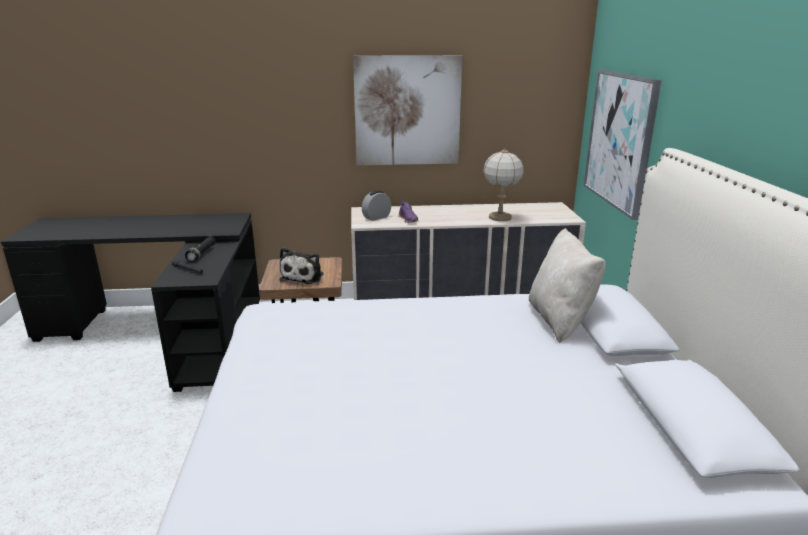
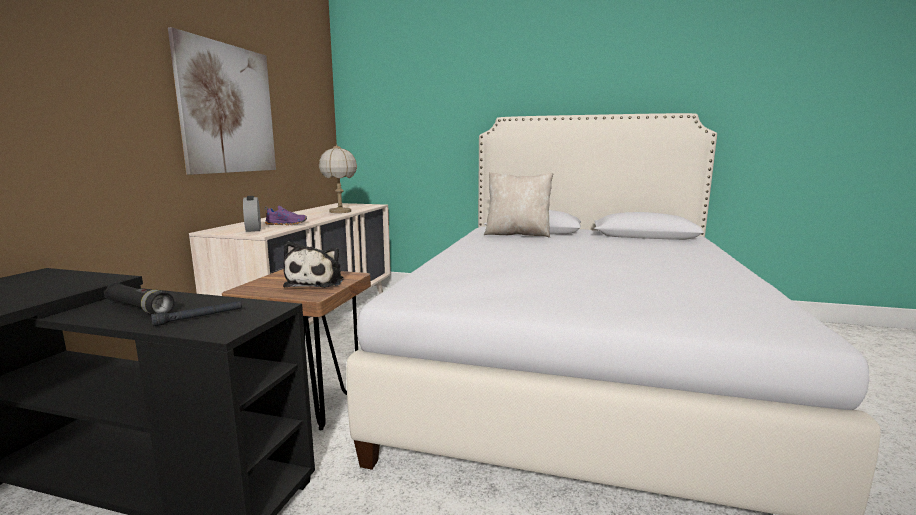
camera: 70 degrees left, 10 degrees down
(303, 276) = (317, 282): plush toy -> plush toy turned 60 degrees clockwise
(619, 140) = (406, 133): picture -> none

